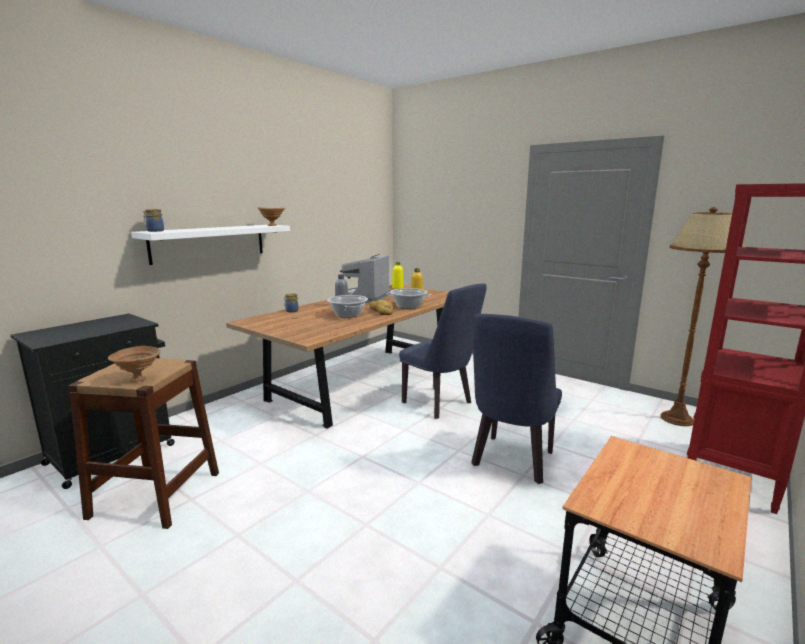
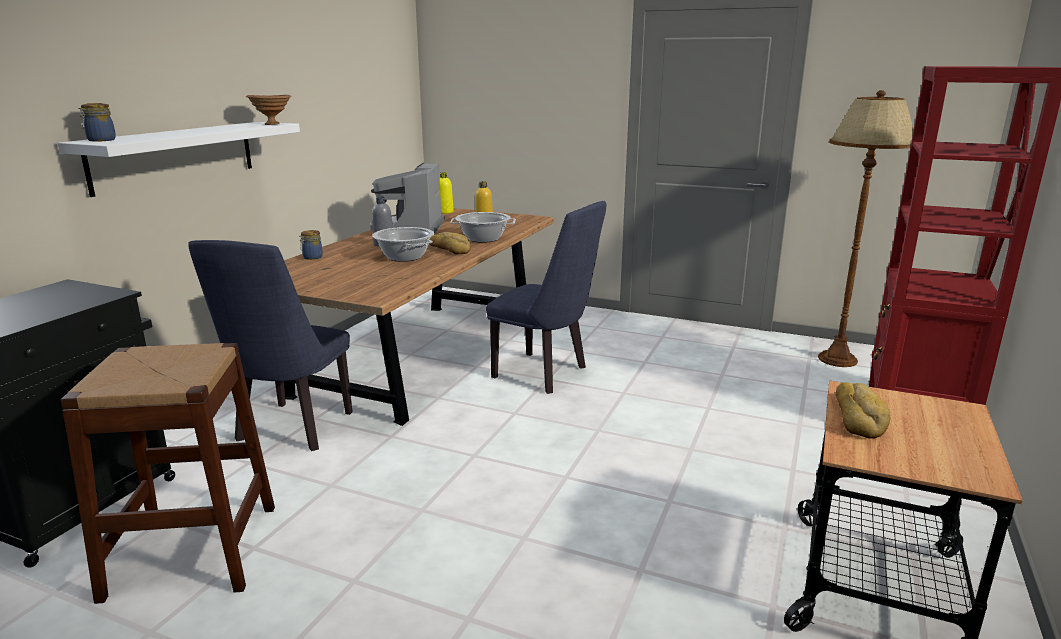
camera: 15 degrees left, 5 degrees up
(139, 379) = (175, 378): brown bowl -> none
(511, 462) = (670, 436): blue chair -> blue chair (291, 431)
(619, 471) = (859, 416): none -> bread

